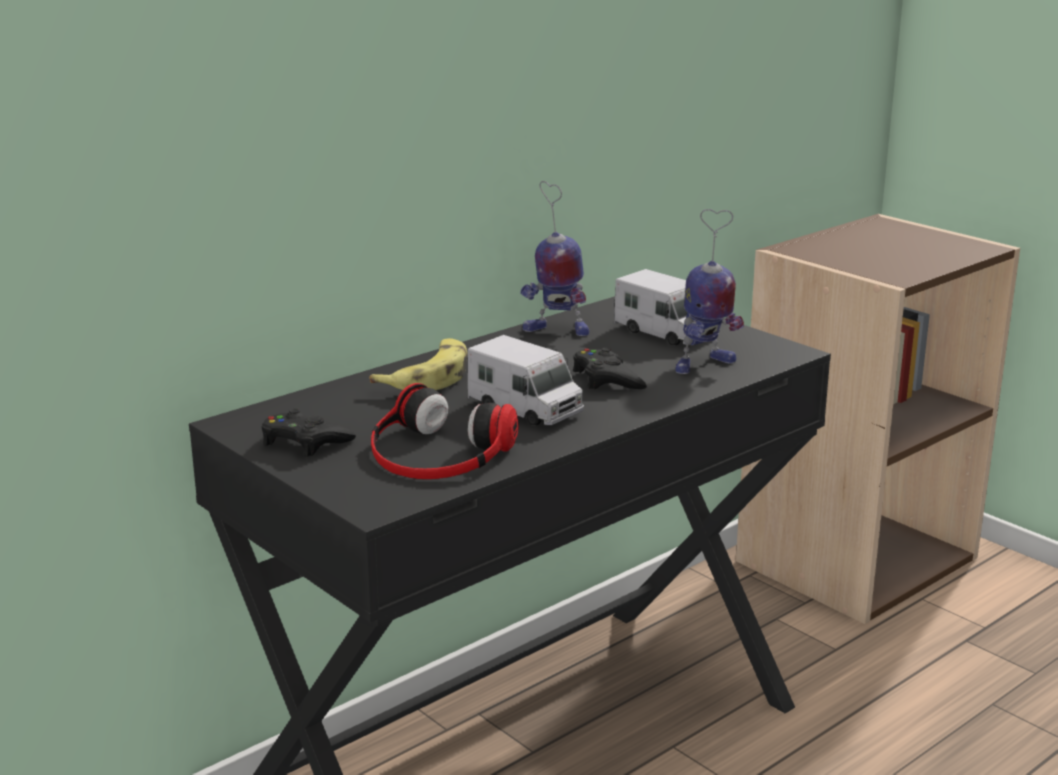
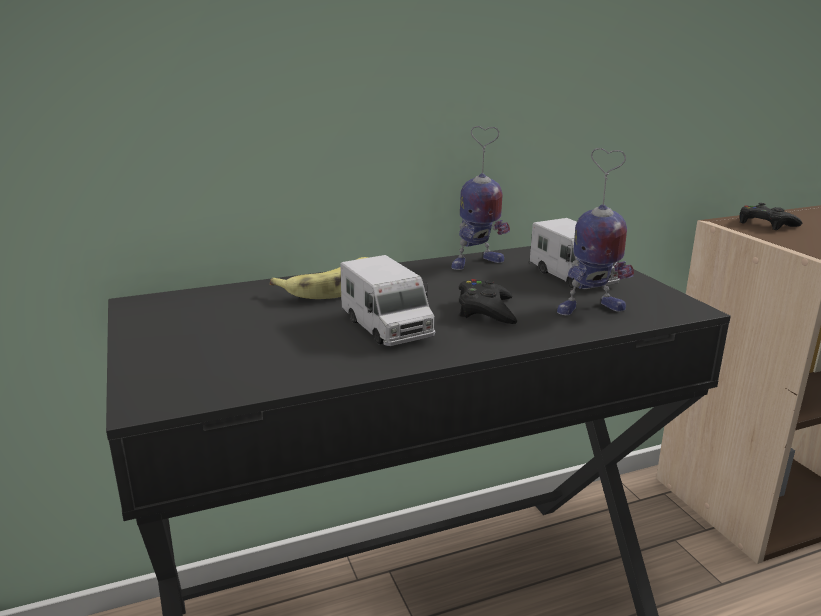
camera: 20 degrees right, 0 degrees up
(304, 442) = (169, 328): black game controller -> black game controller (765, 224)
(437, 452) = (265, 356): headphones -> none
(555, 330) = (476, 263): toy robot -> toy robot turned 60 degrees counterclockwise

